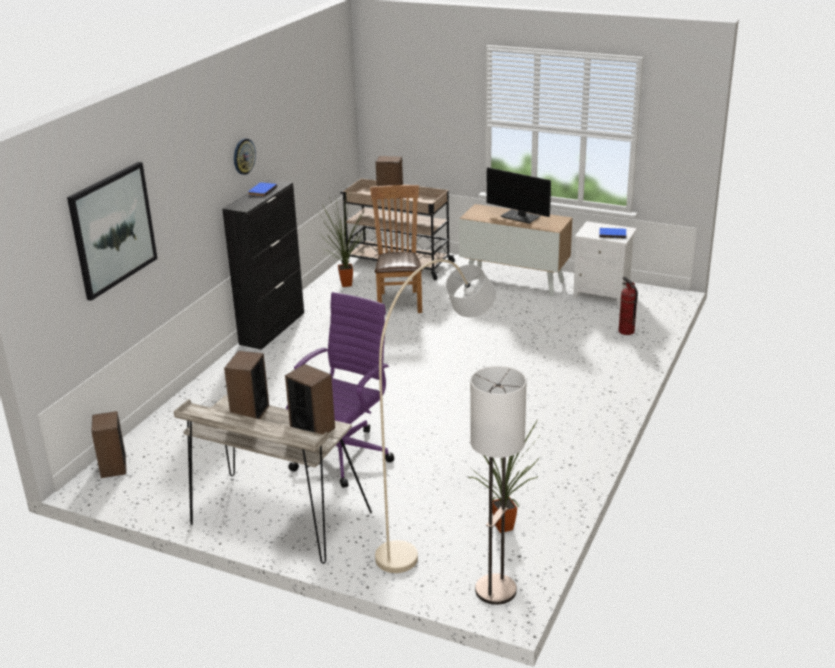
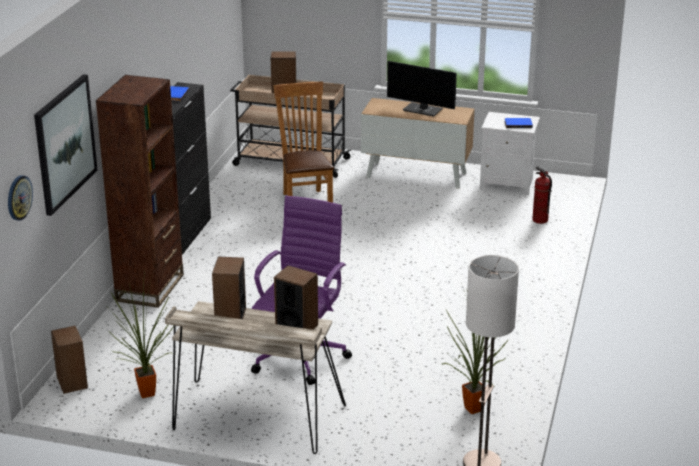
camera: 10 degrees left, 0 degrees up
(223, 377) = (150, 287): none -> brown bookcase
(243, 156) = (157, 60): wall clock -> wall clock (19, 197)
(346, 286) = (245, 188): potted plant -> potted plant (147, 395)
(439, 515) = (410, 403): beige floor lamp -> none

